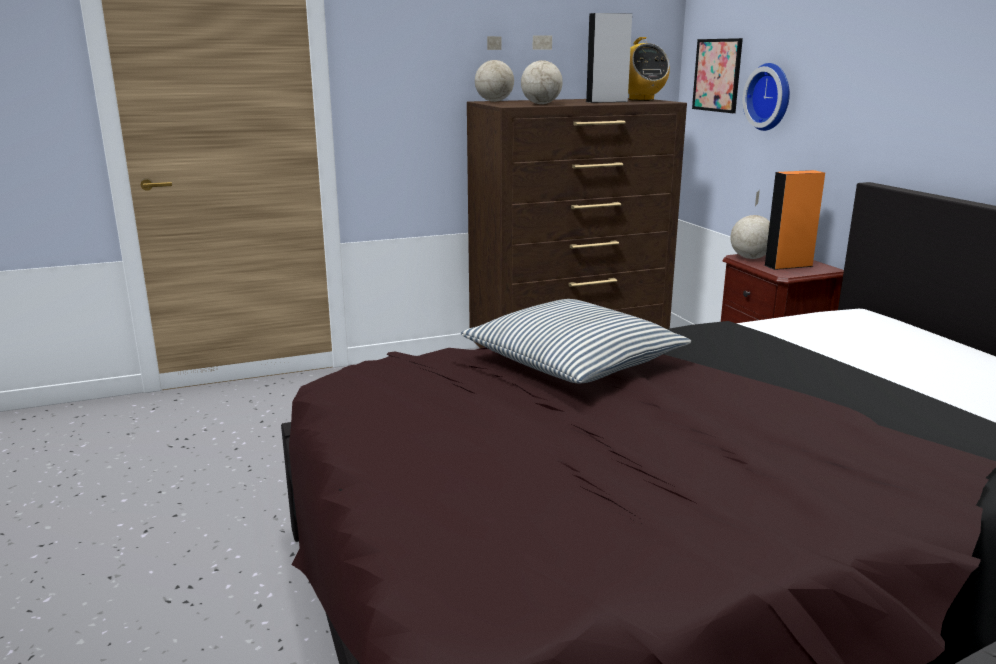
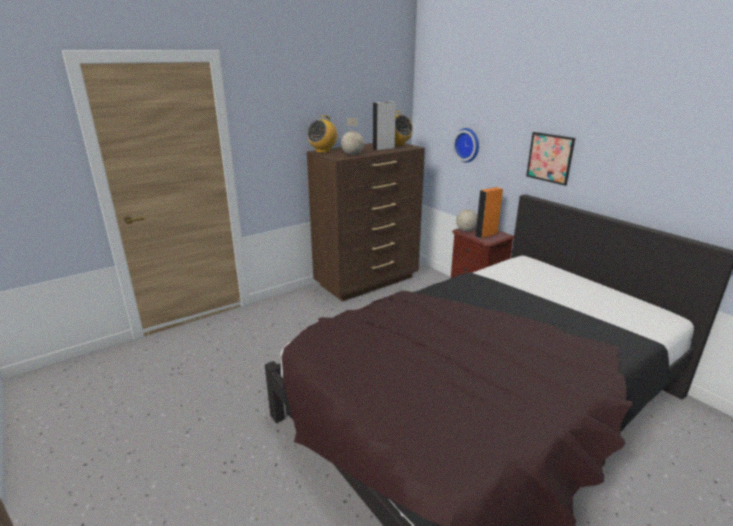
camera: 15 degrees left, 5 degrees up
(495, 101) = (323, 151): globe -> radio
(573, 362) = (415, 312): pillow -> none
(717, 75) = (435, 129): picture -> picture (550, 158)

